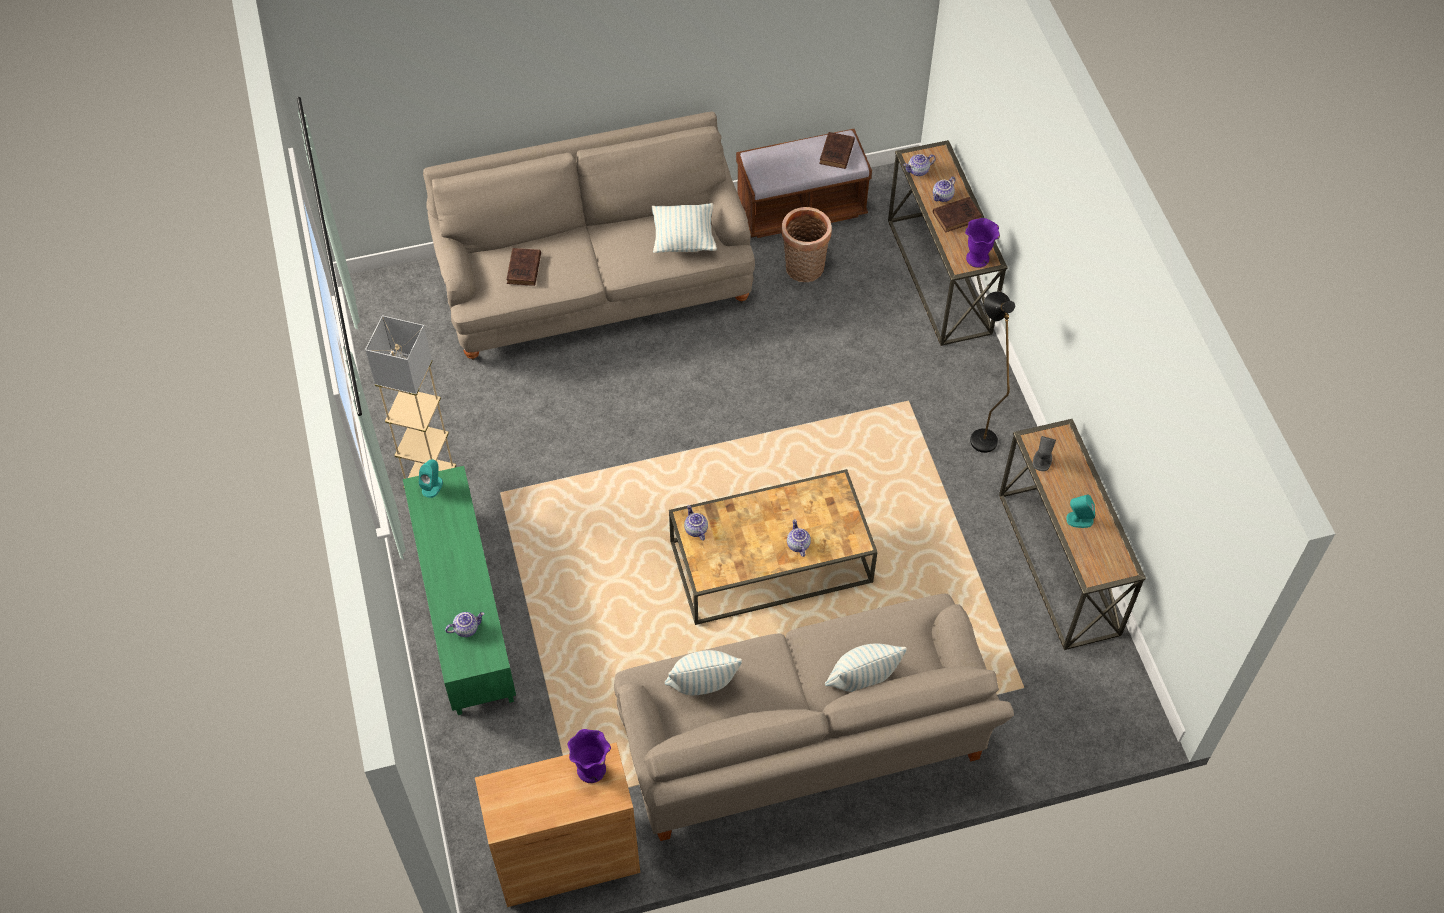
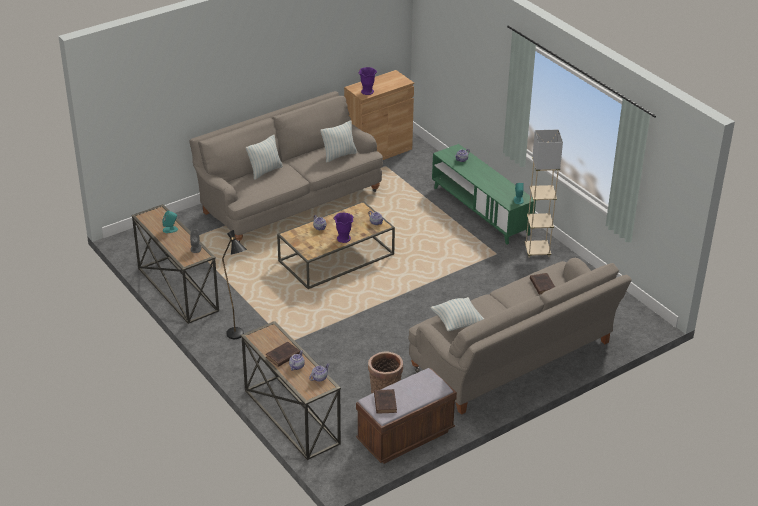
camera: 160 degrees right, 20 degrees down
(978, 258) = (261, 335): purple vase -> purple vase (343, 239)

